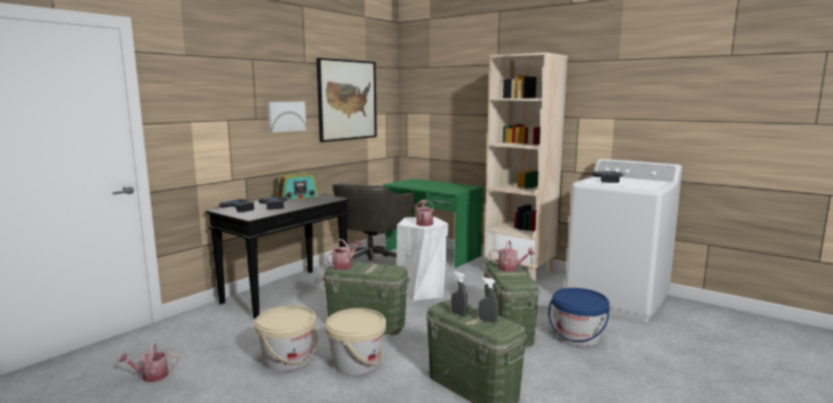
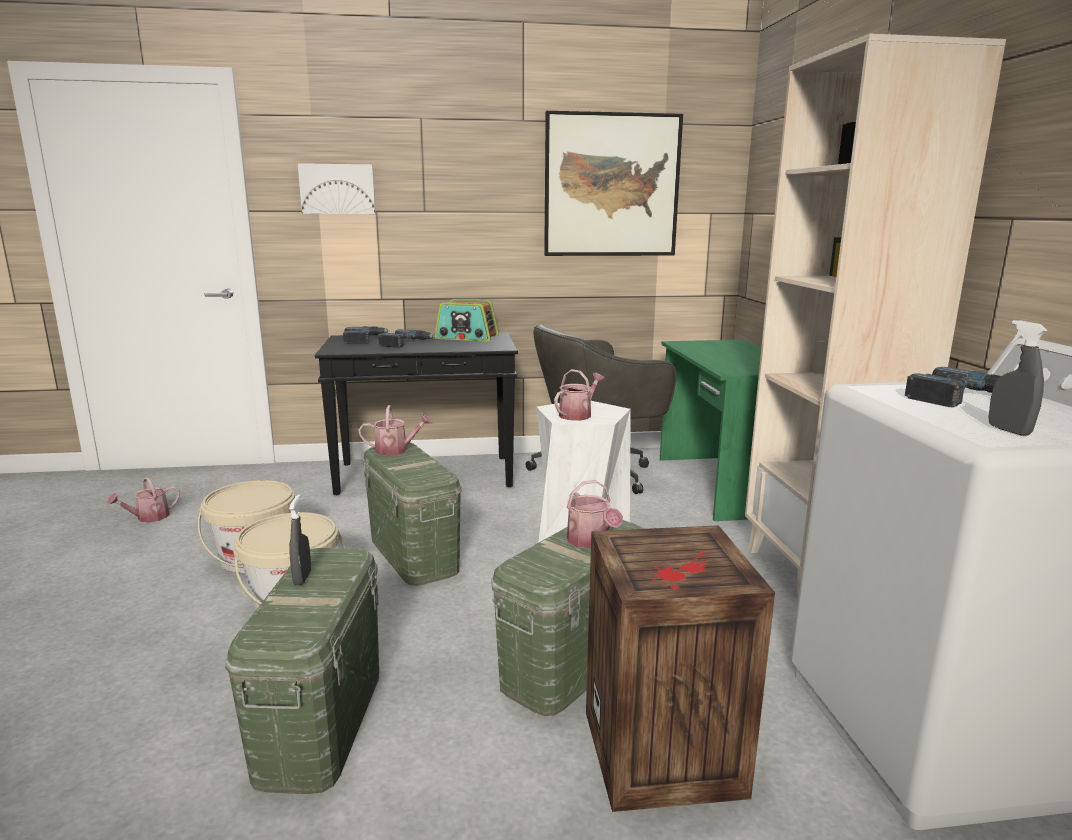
camera: 45 degrees right, 5 degrees up
(151, 376) = (148, 518): watering can -> watering can turned 75 degrees counterclockwise
(286, 116) = (477, 209): picture -> picture (337, 189)
(487, 321) = (298, 610): grey spray bottle -> grey spray bottle (1008, 430)
(577, 337) = (665, 754): blue bucket -> crate

